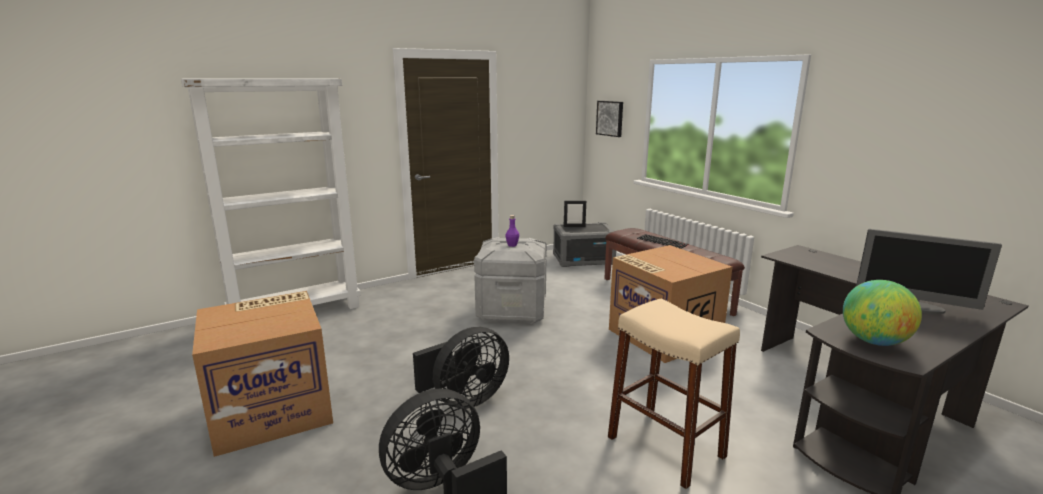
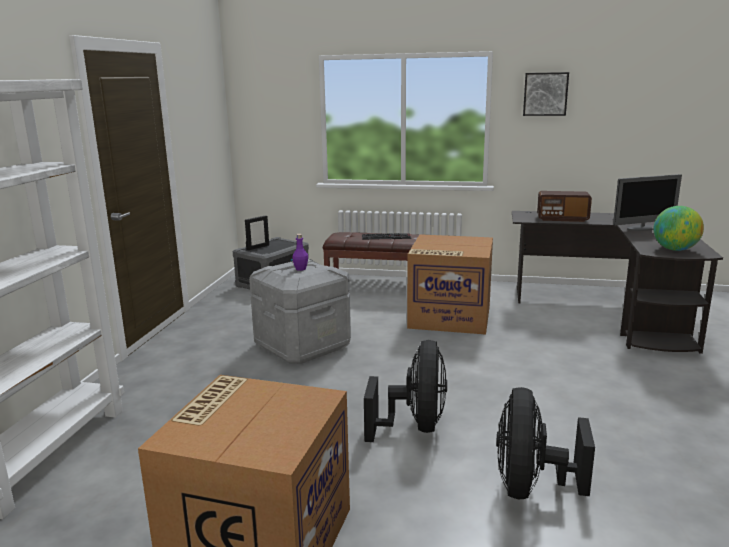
camera: 45 degrees left, 0 degrees up
(610, 118) = (269, 120): picture -> picture (545, 94)
(665, 446) = (582, 382): beige stool -> none
(831, 267) = (562, 219): none -> radio

